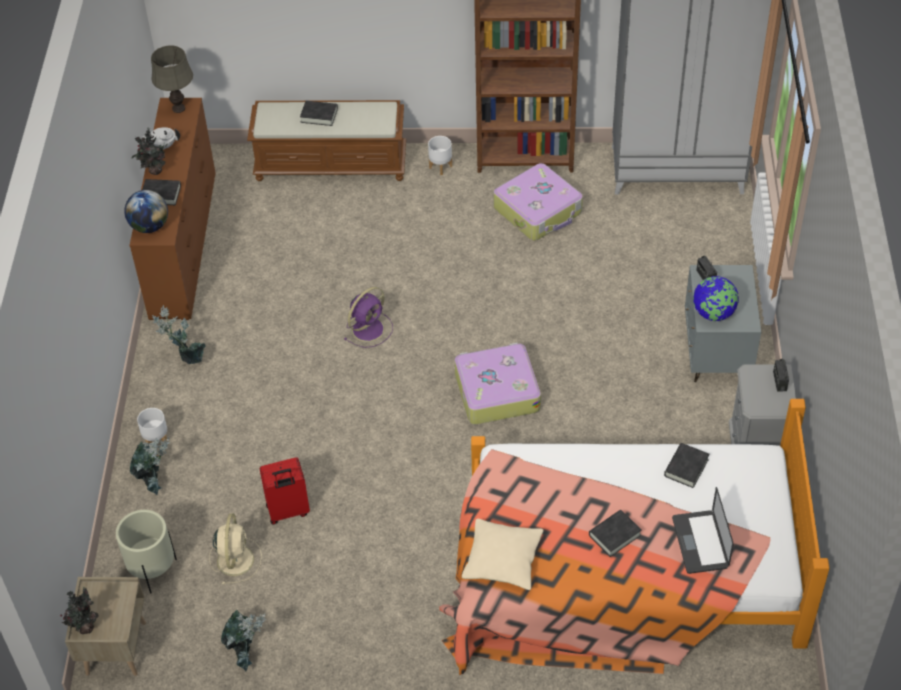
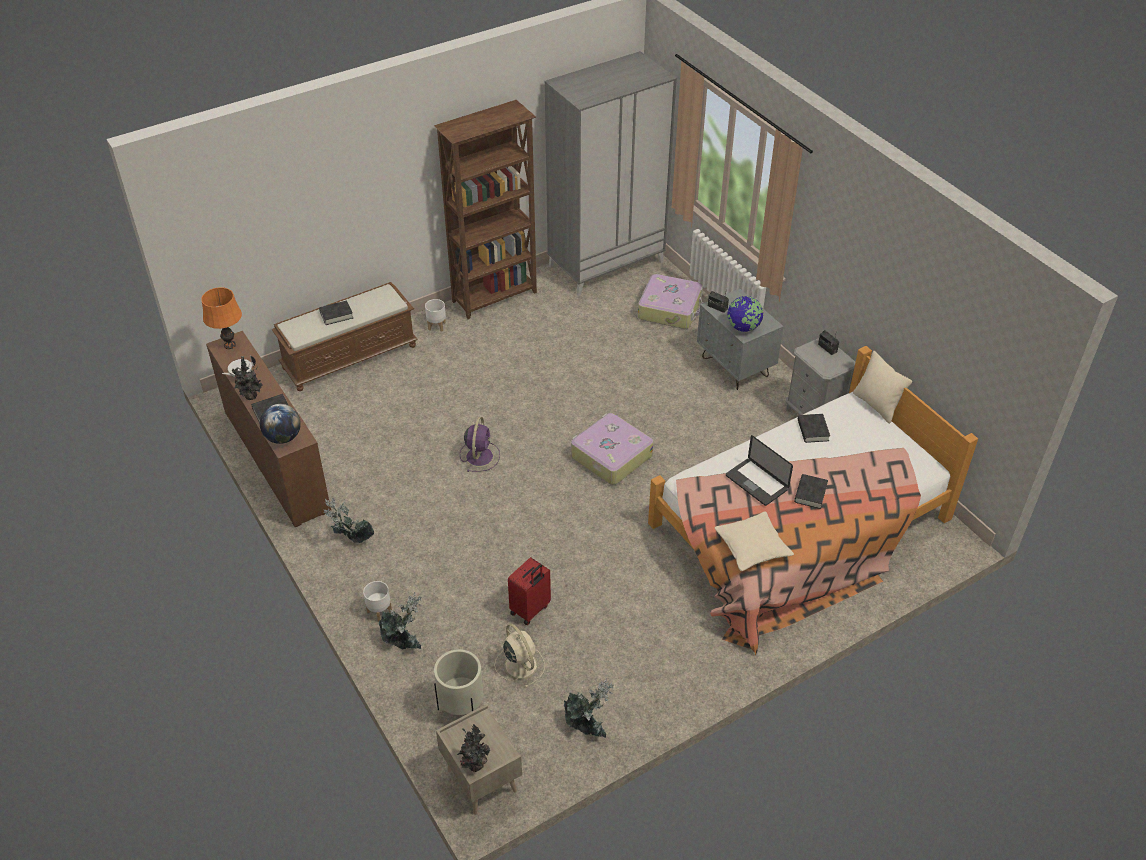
camera: 35 degrees left, 5 degrees down
(178, 108) = (229, 345): grey table lamp -> orange table lamp
(538, 211) = (534, 326): suitcase -> suitcase (670, 309)
(700, 543) = (866, 472): laptop -> laptop (756, 482)
(787, 474) = (876, 405): none -> beige pillow

